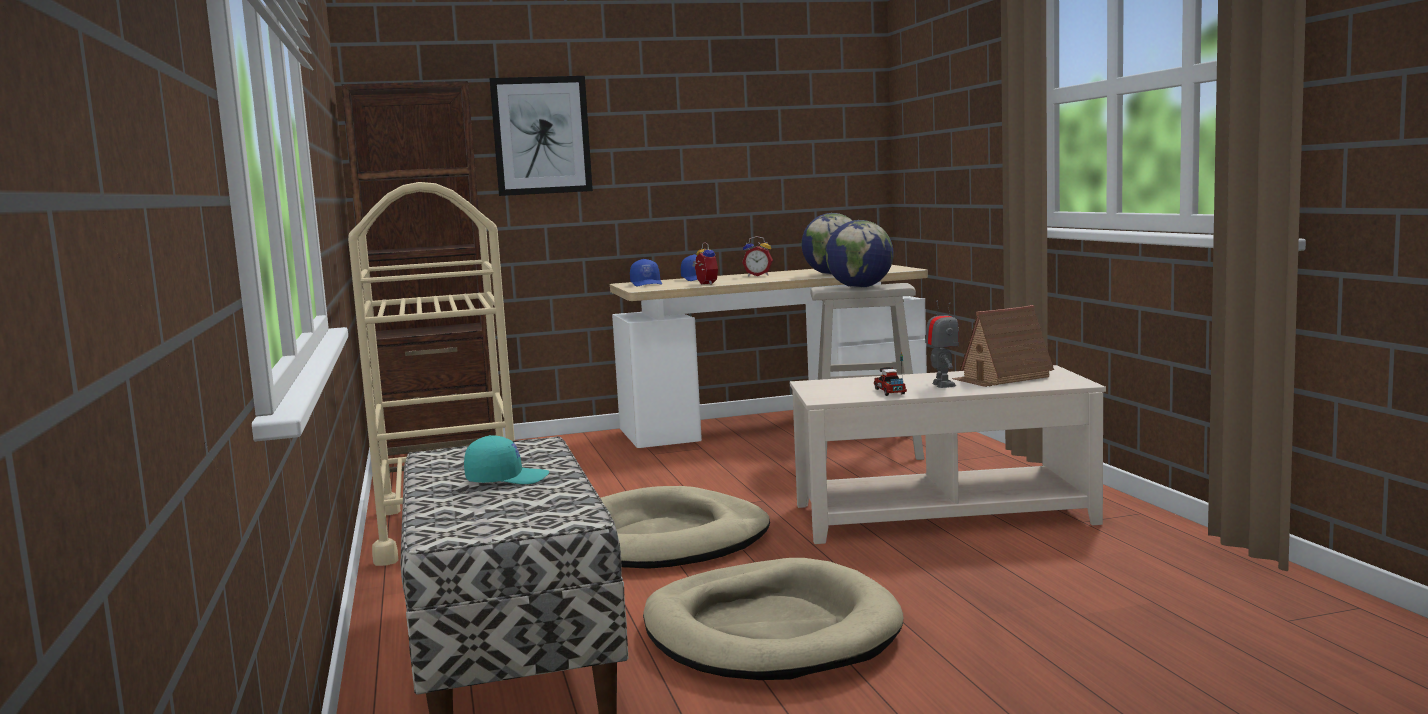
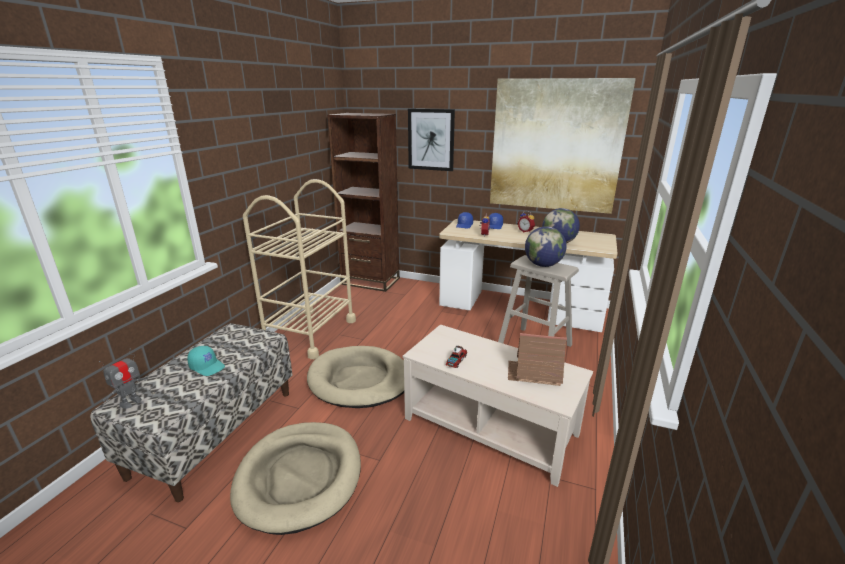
camera: 35 degrees right, 15 degrees up
(767, 129) = (555, 146): none -> picture
(943, 385) = (492, 366): toy robot -> toy robot (131, 402)

